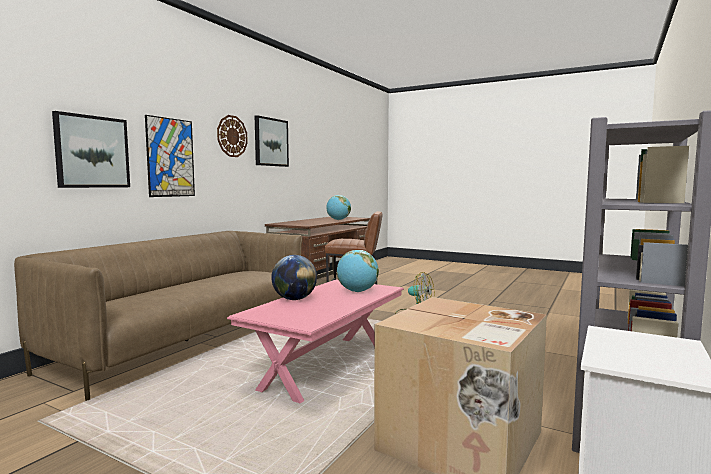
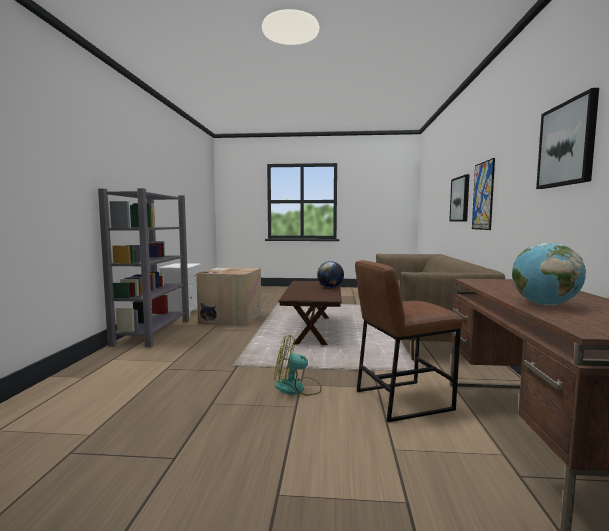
camera: 155 degrees right, 0 degrees up
(232, 136) = (521, 158): wall clock -> none
(326, 366) = (313, 330): pink coffee table -> brown coffee table
(357, 291) = (304, 294): globe -> none

